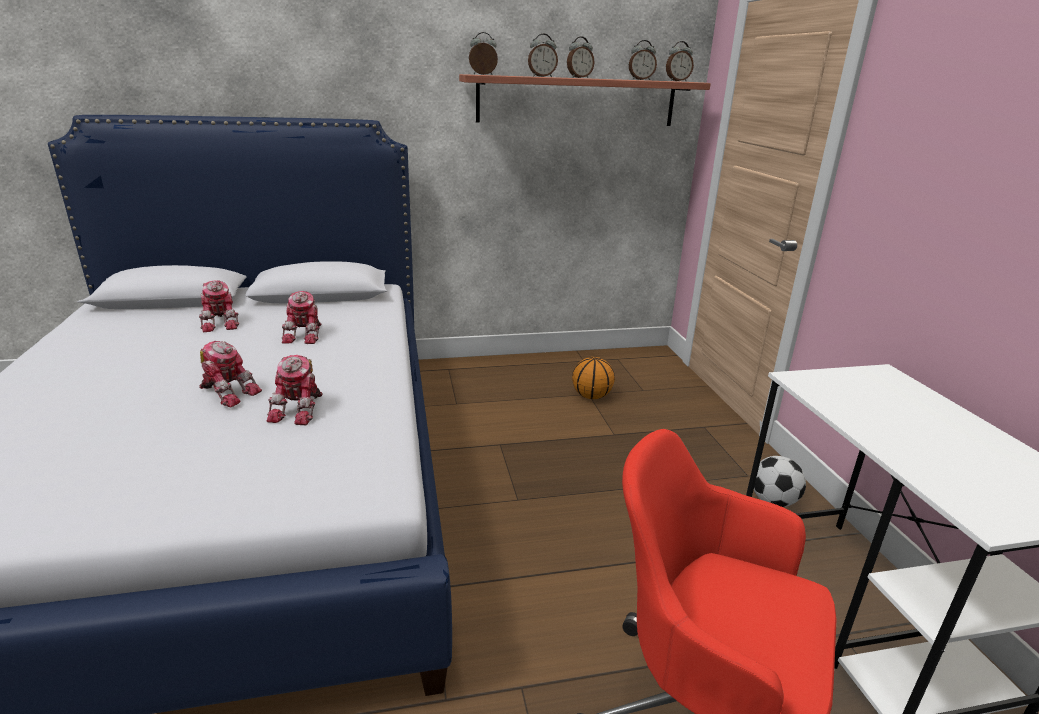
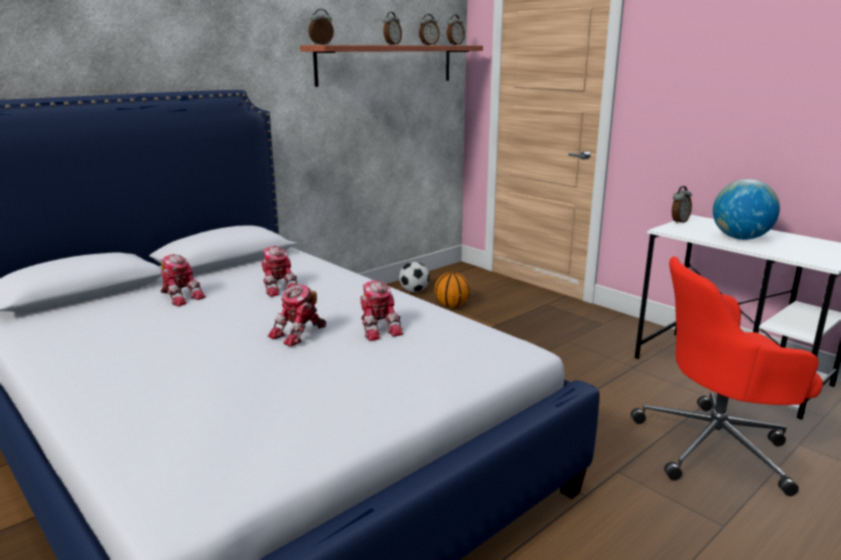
camera: 30 degrees left, 5 degrees down
(228, 392) = (300, 334): toy robot -> toy robot turned 135 degrees clockwise
(541, 76) = (374, 44): alarm clock -> alarm clock (678, 222)
(773, 501) = (630, 333): football -> football (414, 291)
(899, 425) = (740, 238): none -> globe

